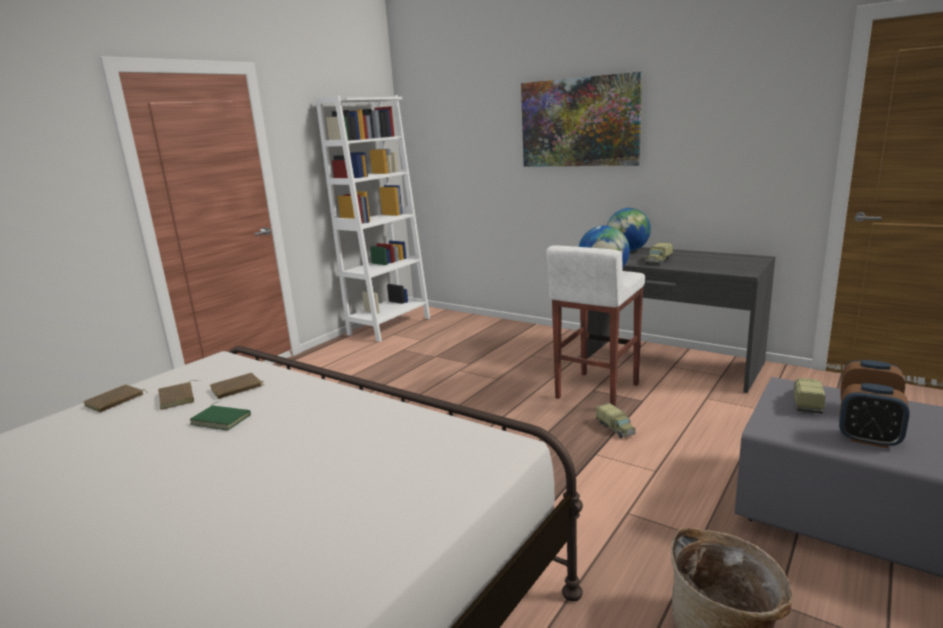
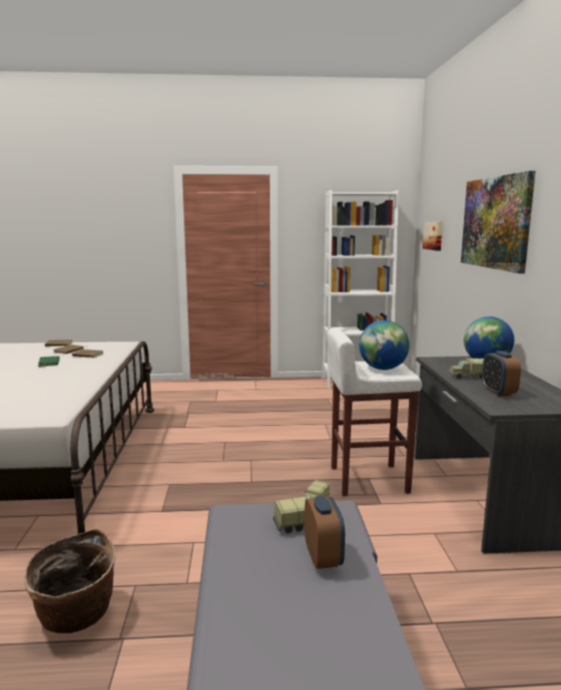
camera: 50 degrees right, 5 degrees down
(449, 143) = (434, 235): none -> picture
(868, 439) = (252, 563): alarm clock -> alarm clock (498, 392)

